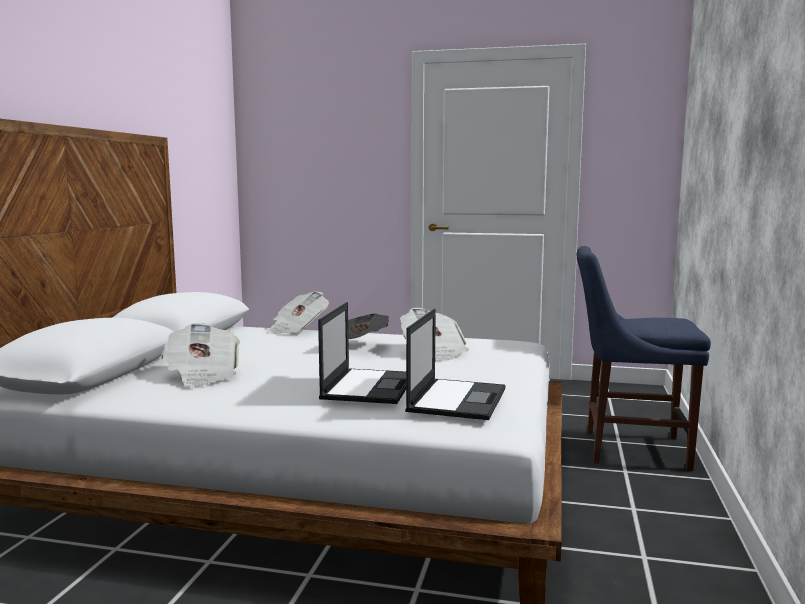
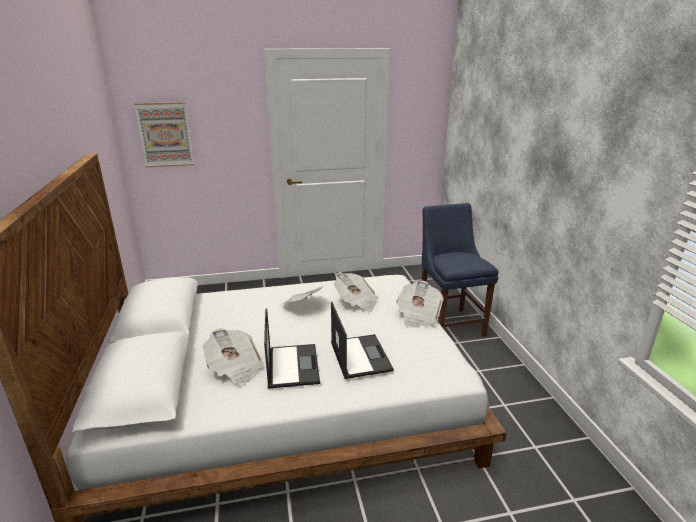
camera: 25 degrees left, 15 degrees up
(287, 157) = (165, 134): none -> picture
(297, 329) = (241, 292): newspaper -> newspaper (417, 316)
(457, 399) = (420, 356): laptop -> laptop (292, 365)
(629, 449) = (449, 323): blue chair -> blue chair turned 90 degrees clockwise

